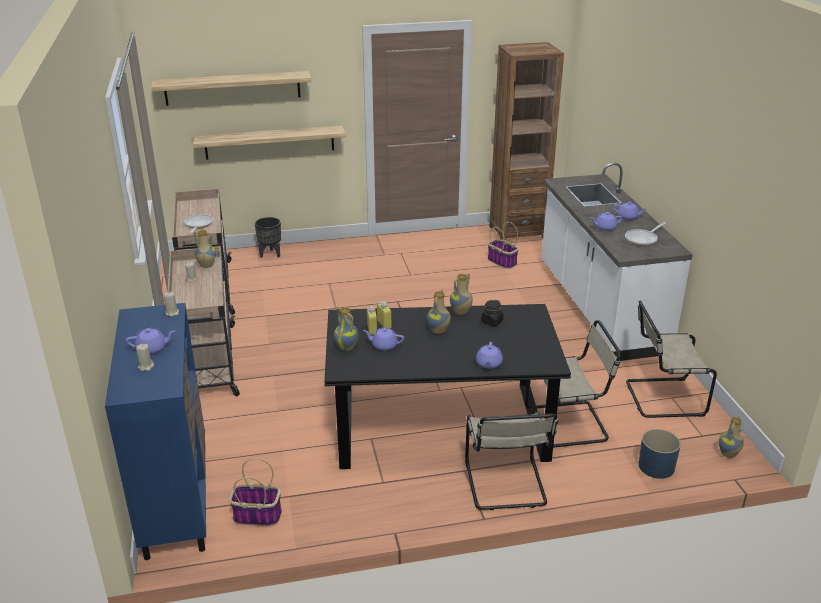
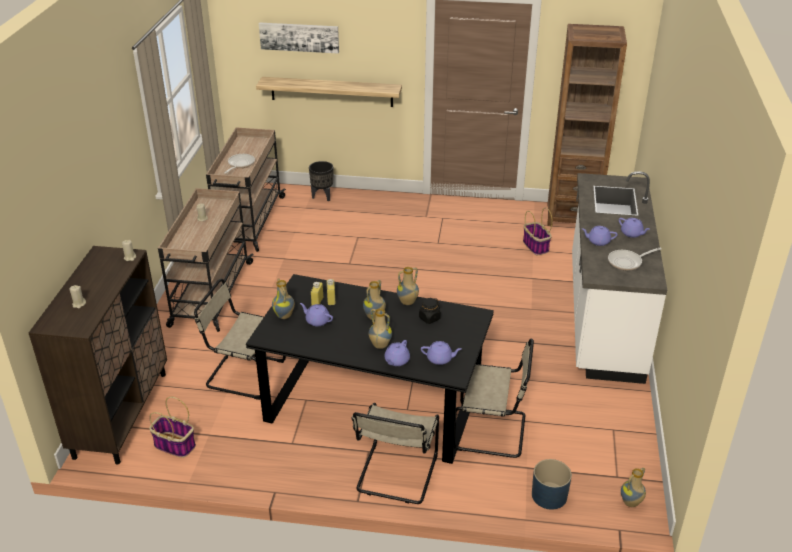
camera: 20 degrees right, 5 degrees up
(152, 349) = (93, 289): purple teapot -> purple teapot (440, 359)
(176, 499) = (121, 414): blue cabinet -> brown cabinet
(206, 266) = (222, 207): vase -> vase (380, 345)
(232, 88) = (299, 37): shelf -> picture
(661, 398) = (602, 427): beige chair -> beige chair (243, 374)

